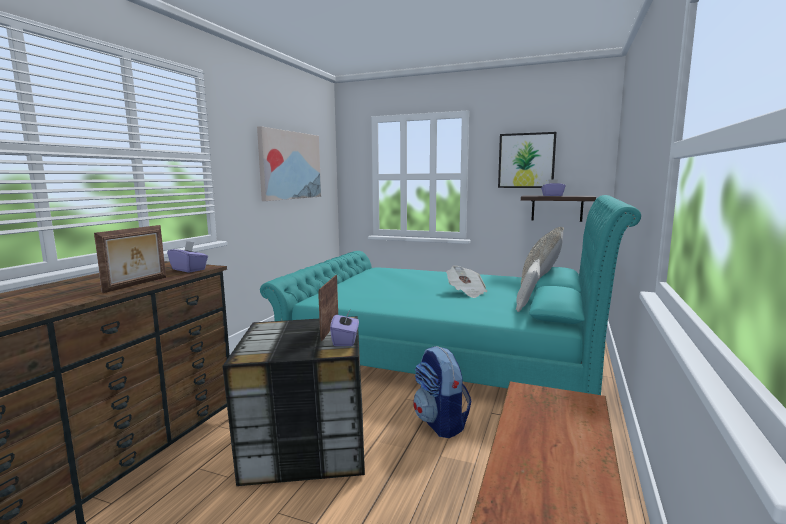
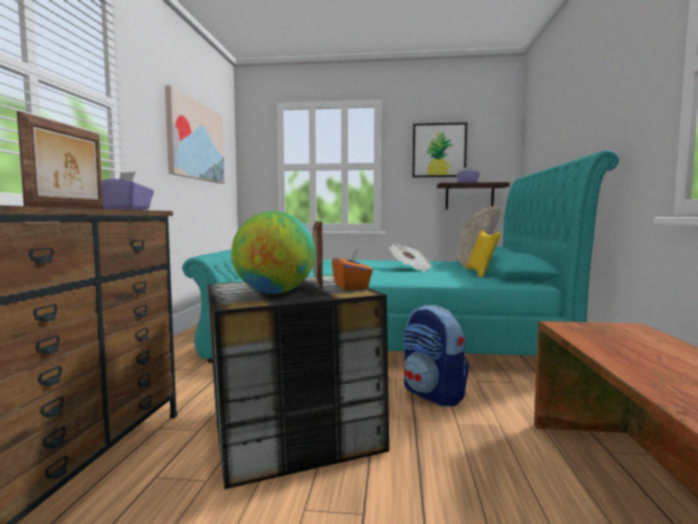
camera: 15 degrees left, 5 degrees down
(282, 344) = (274, 293): none -> globe
(345, 340) = (351, 287): purple tissue box -> orange tissue box
(527, 304) = (481, 273): white pillow -> yellow pillow

